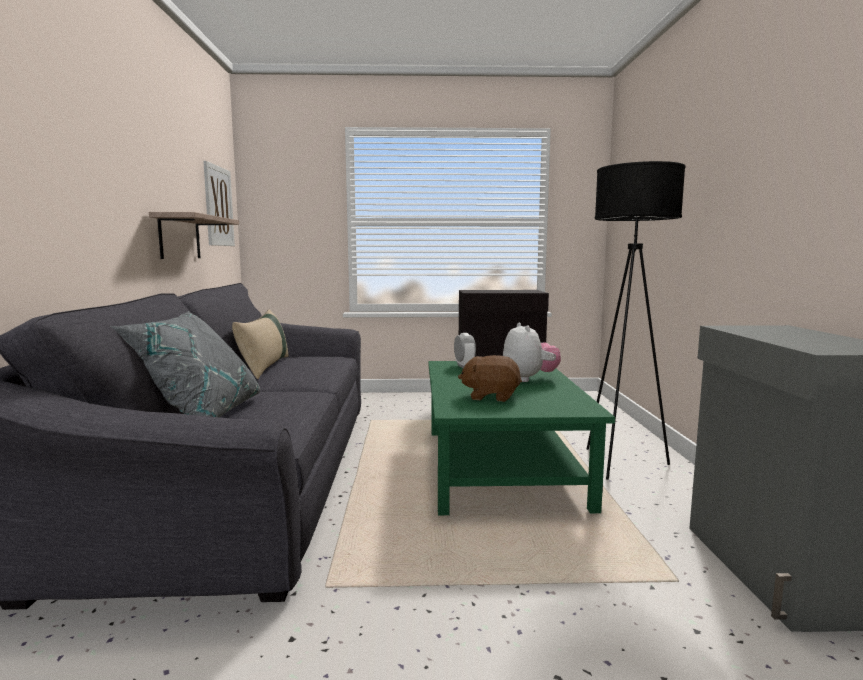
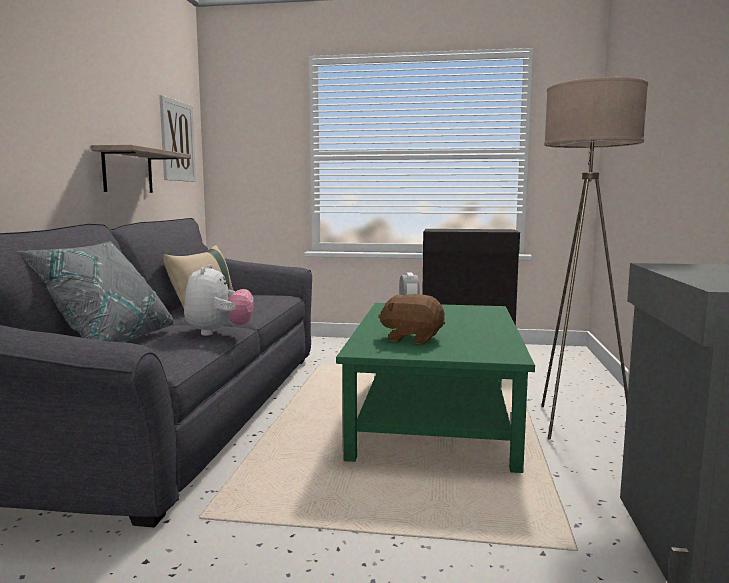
camera: 10 degrees right, 0 degrees up
(529, 379) = (469, 323): plush toy -> plush toy (218, 332)
(621, 463) = (574, 424): black floor lamp -> beige floor lamp

